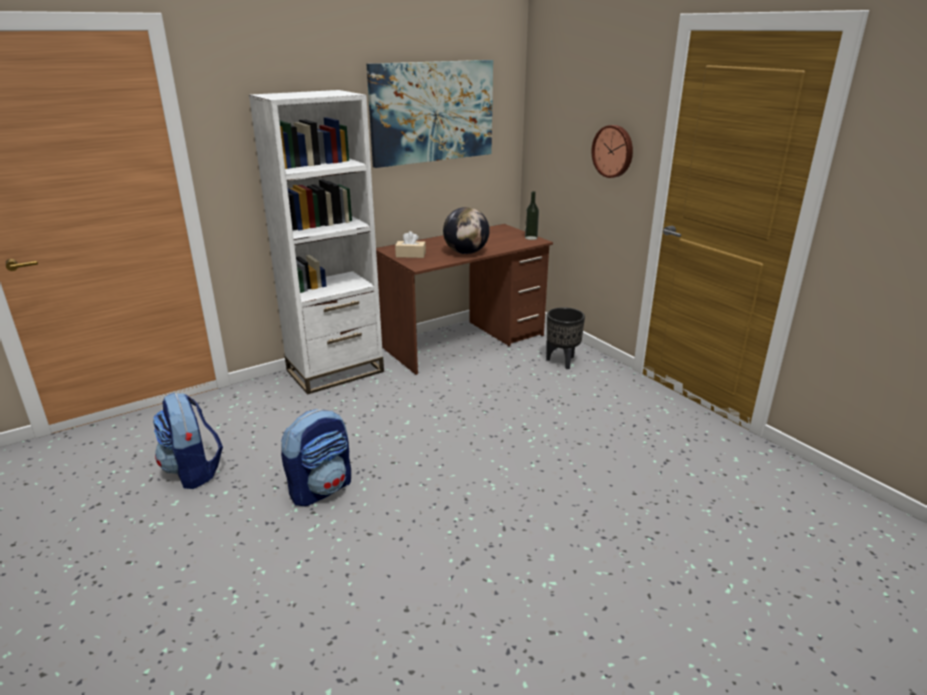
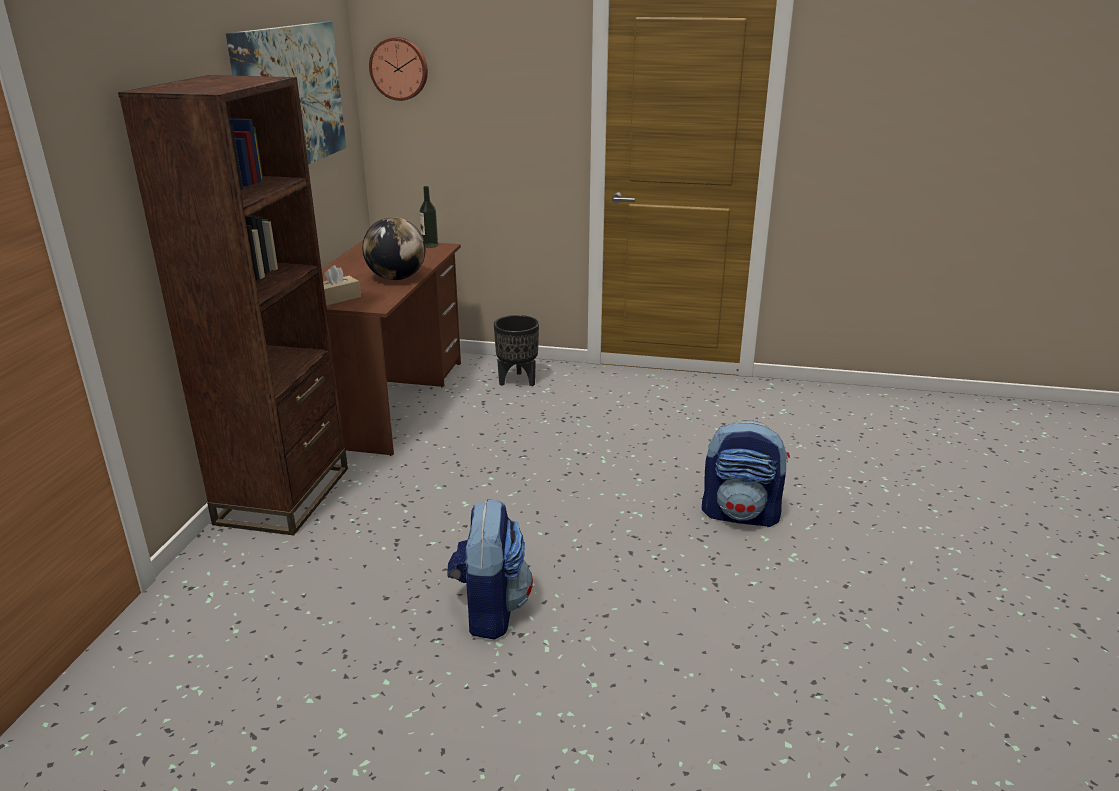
camera: 45 degrees left, 0 degrees up
(194, 471) = (300, 690): backpack -> backpack (741, 514)
(335, 371) = (284, 495): white bookcase -> brown bookcase
(613, 151) = (521, 122): wall clock -> wall clock (399, 68)

